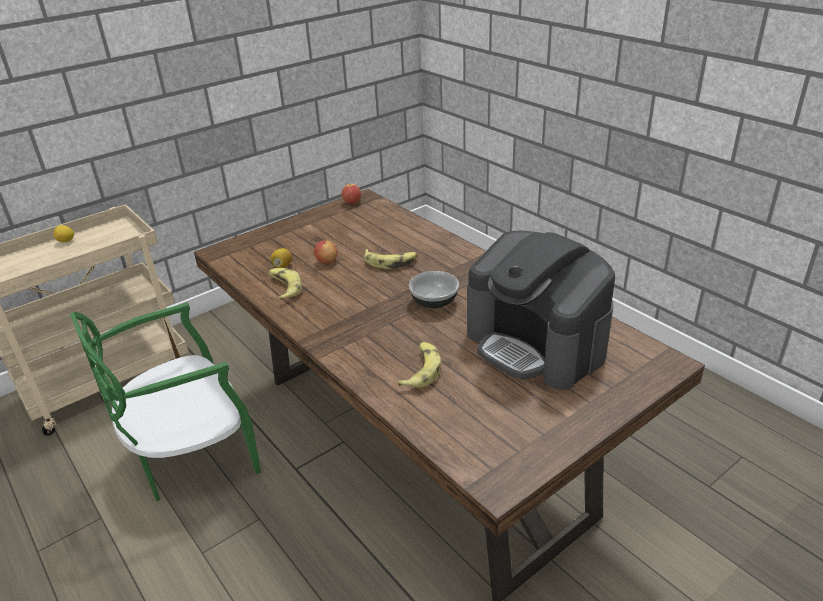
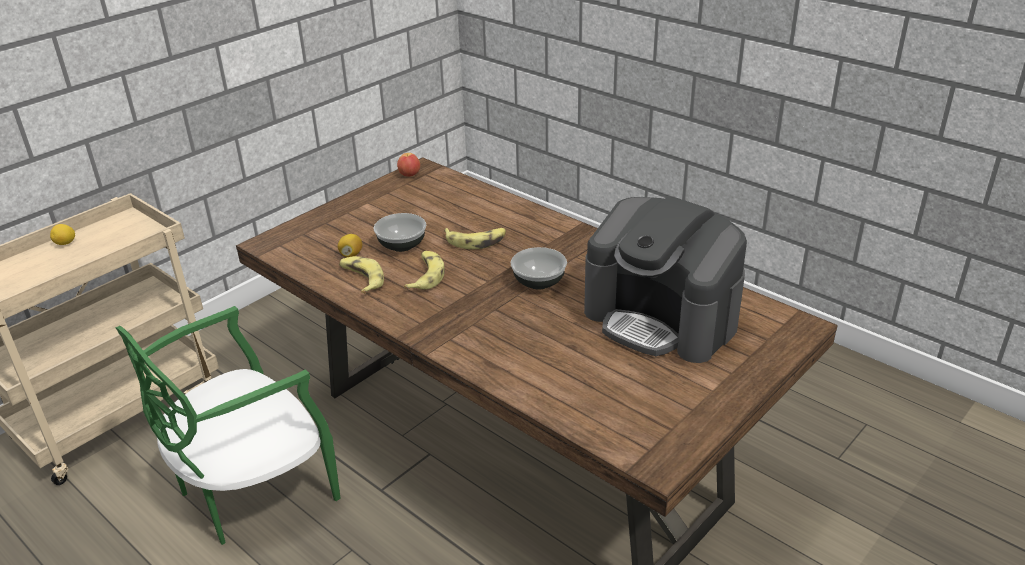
camera: 10 degrees left, 0 degrees up
(326, 261) = (401, 245): apple -> bowl
(421, 370) = (546, 356): banana -> banana (425, 276)

